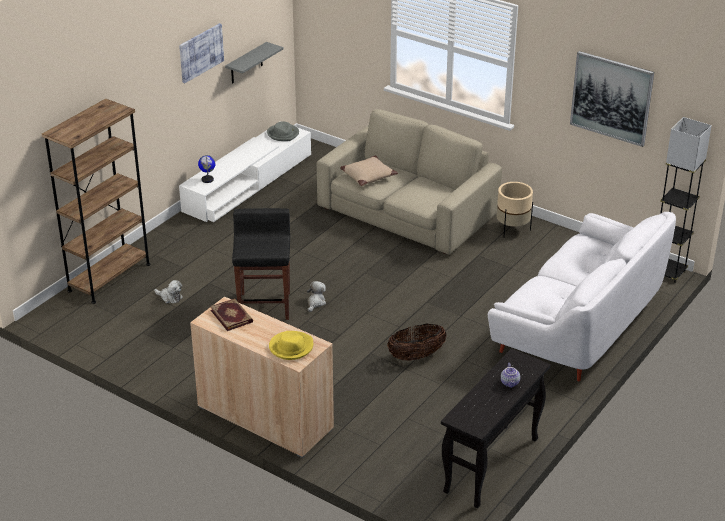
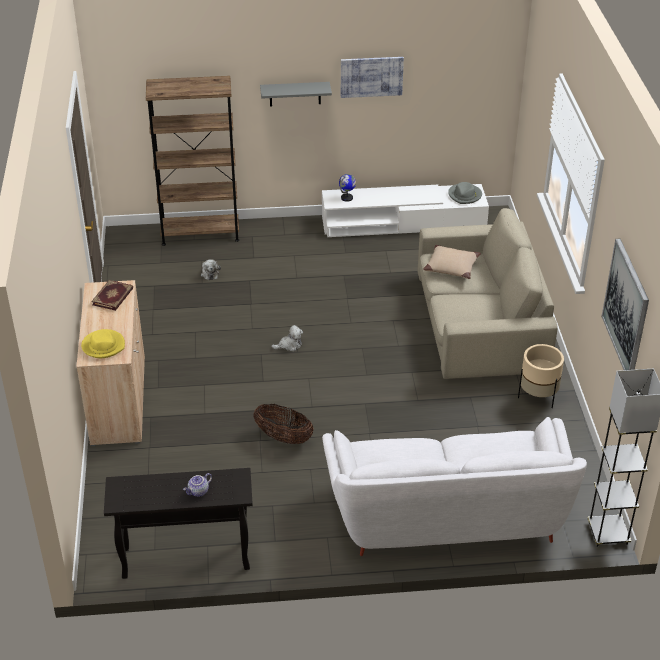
camera: 50 degrees right, 5 degrees up
(246, 63) = (438, 109): grey shelf -> grey shelf (295, 94)
(265, 305) = (254, 322): black stool -> none

